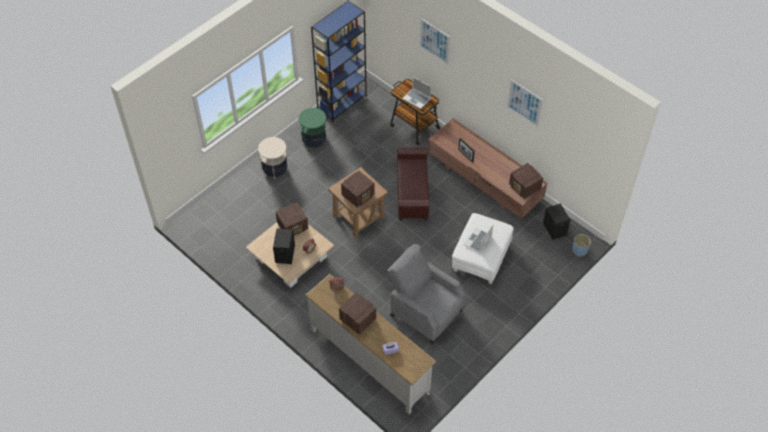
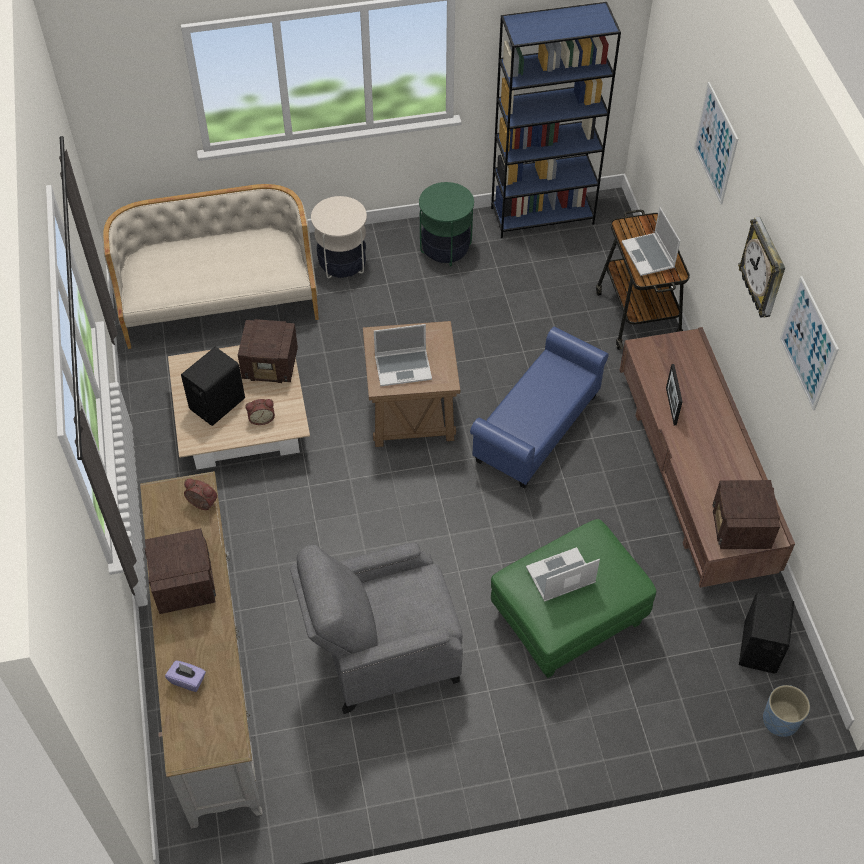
camera: 35 degrees right, 0 degrees up
(234, 214) = (219, 300): none -> beige sofa
(358, 195) = (403, 367): radio -> laptop
(412, 194) = (536, 428): brown ottoman -> blue ottoman
(424, 311) = (381, 650): grey armchair -> grey armchair turned 90 degrees counterclockwise
(481, 258) = (568, 617): white ottoman -> green ottoman
(486, 83) = (764, 270): none -> wall clock

